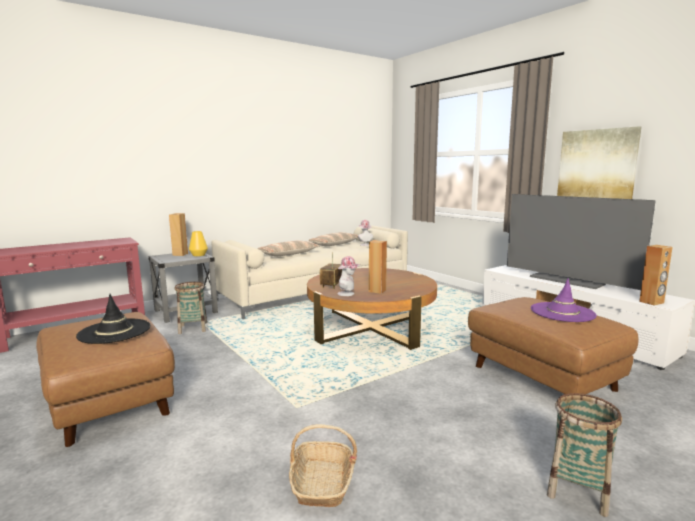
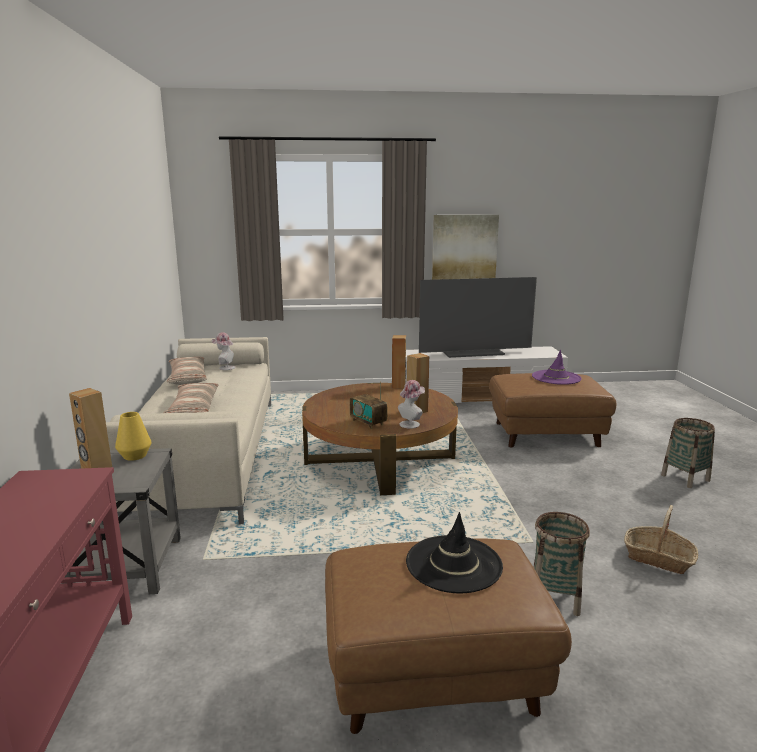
camera: 60 degrees left, 5 degrees up
(193, 328) = (223, 571): basket -> basket (555, 597)
(651, 302) = (548, 354): brown speaker -> brown speaker (399, 386)

